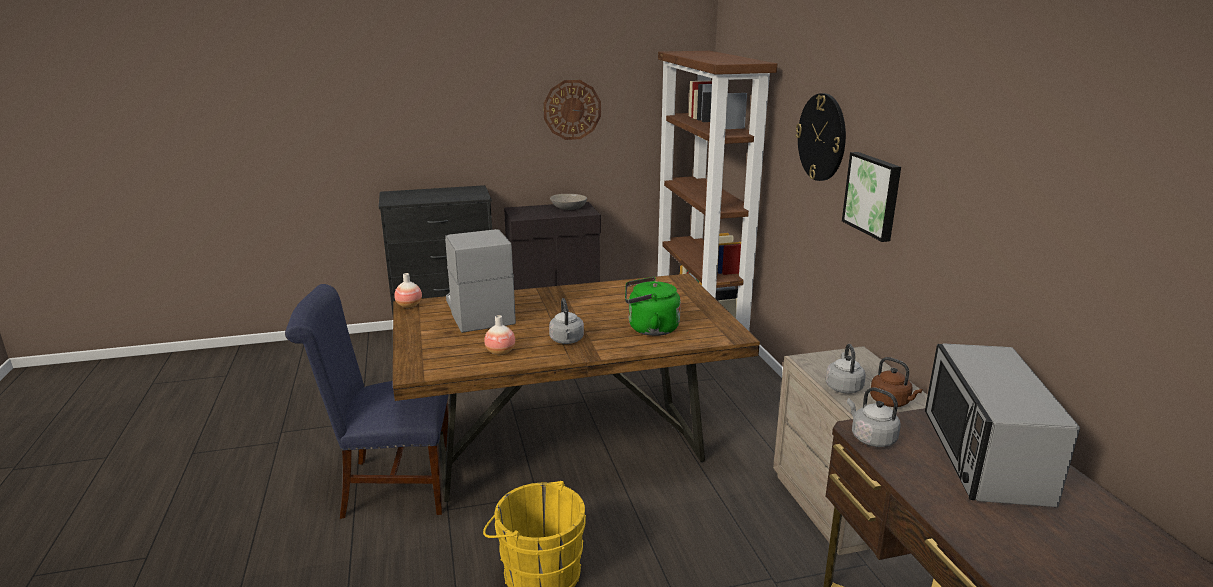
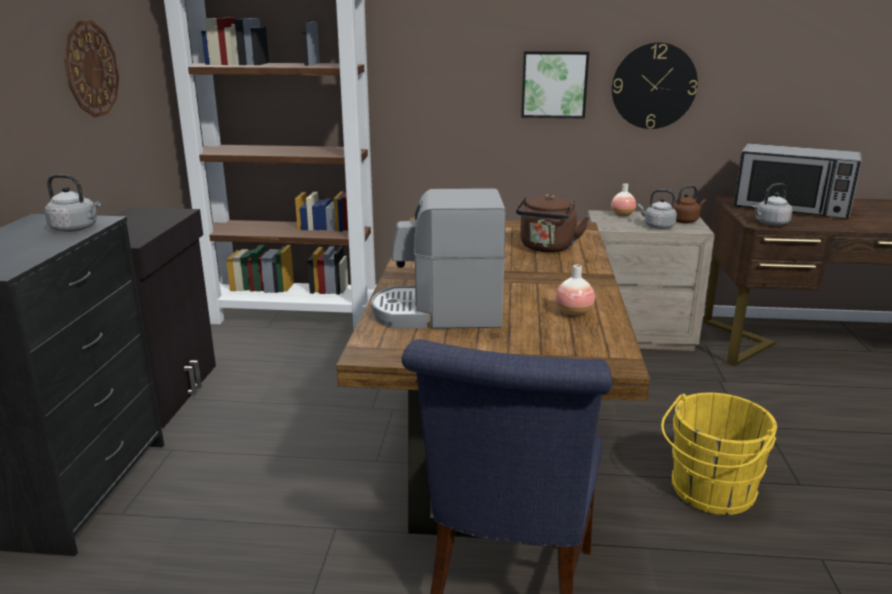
camera: 70 degrees left, 0 degrees up
(409, 305) = (370, 354): vase -> vase (622, 215)
(567, 340) = (558, 281): grey kettle -> grey kettle (76, 229)
(568, 208) = (140, 217): grey bowl -> none
(649, 329) = (547, 248): green kettle -> brown kettle
(822, 137) = (460, 48): wall clock -> wall clock (653, 86)

